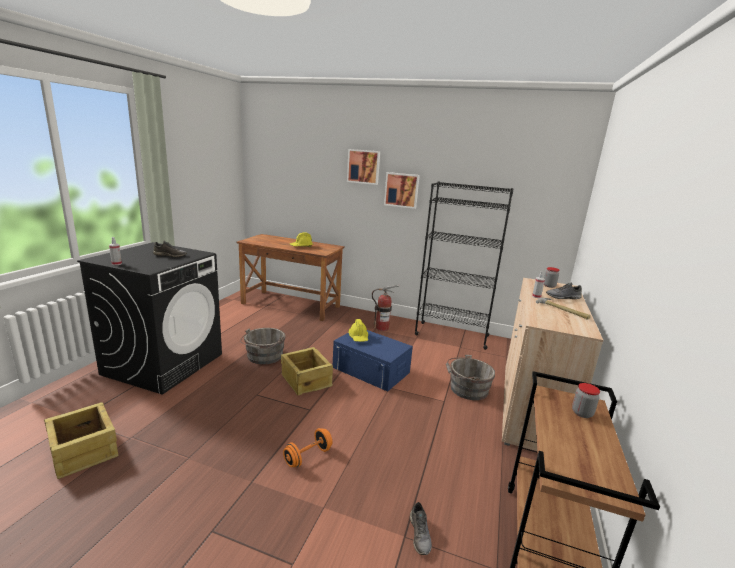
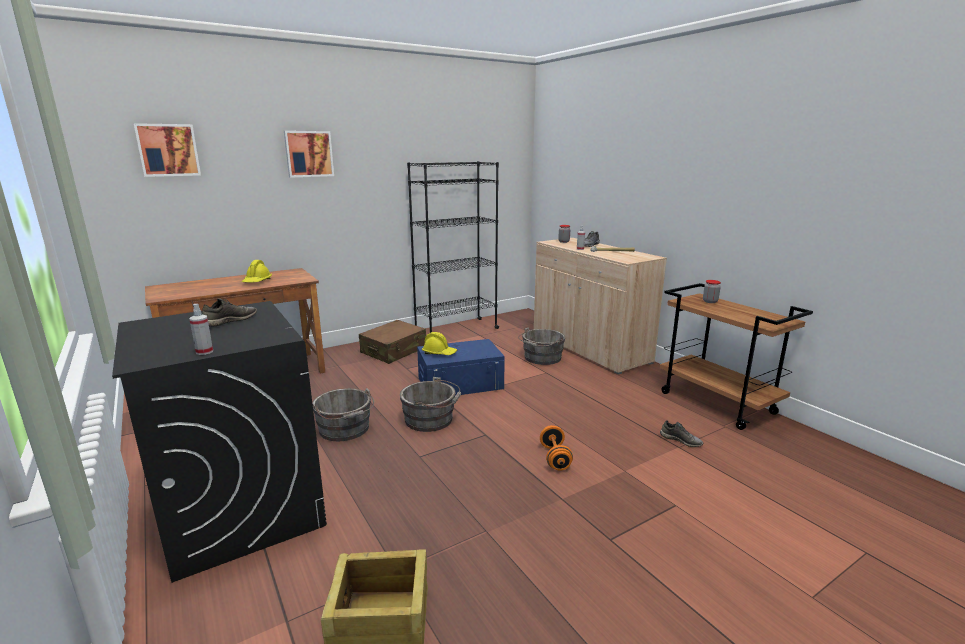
camera: 50 degrees left, 0 degrees up
(306, 380) = (431, 420): crate -> grey bucket
(382, 328) = (394, 351): fire extinguisher -> brown suitcase
(401, 190) = (364, 179): picture -> picture (168, 150)

